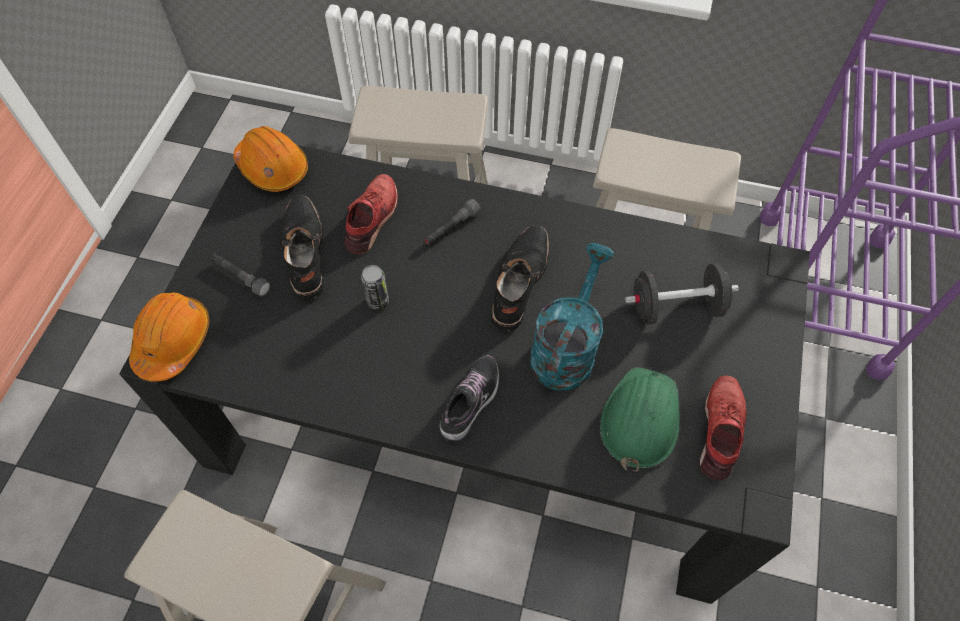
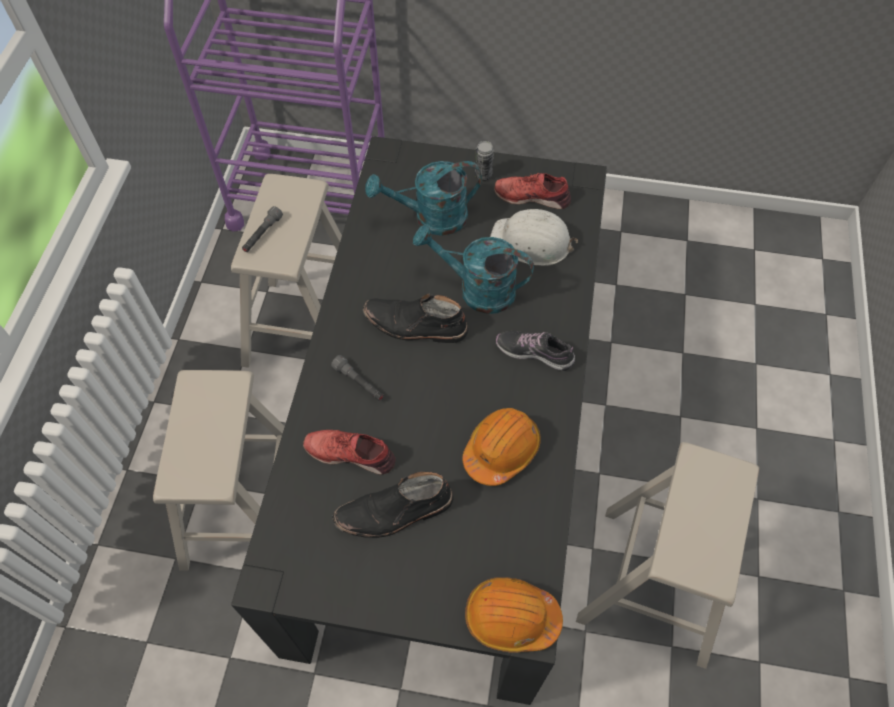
camera: 95 degrees left, 0 degrees up
(241, 277) = (430, 567): grey flashlight -> grey flashlight (262, 234)
(273, 168) = (282, 567): orange hard hat -> orange hard hat (501, 450)
(378, 301) = (446, 435): can -> can (483, 175)
(640, 419) = (531, 242): green hard hat -> white hard hat
(676, 307) = (431, 218): black dumbbell -> turquoise watering can

